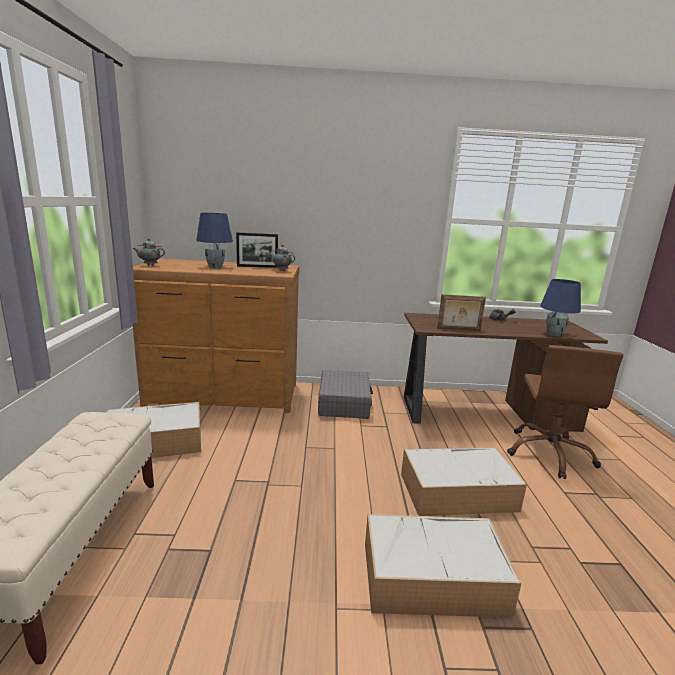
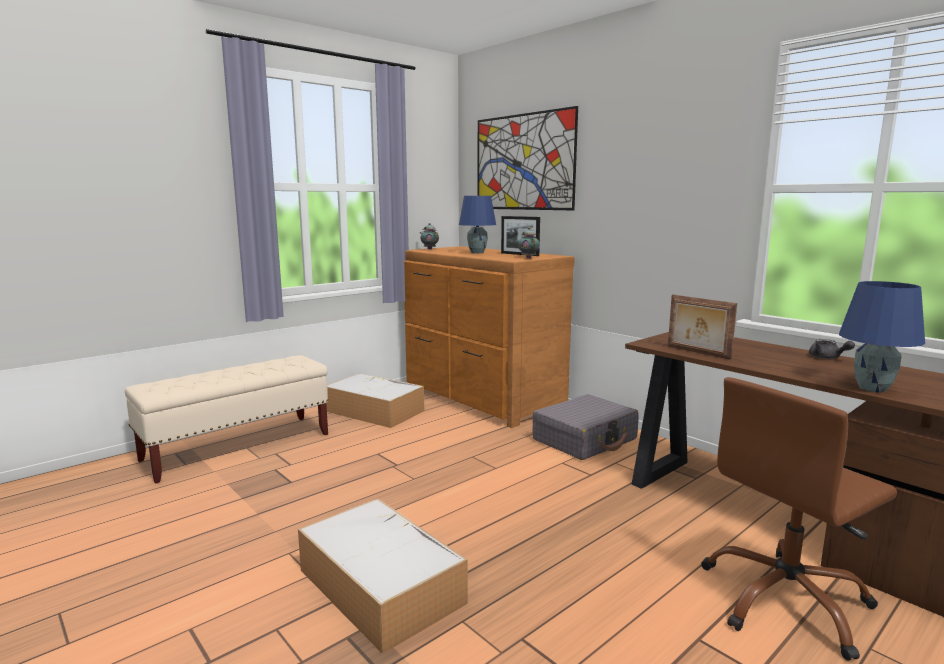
camera: 50 degrees right, 5 degrees down
(236, 182) = (523, 162): none -> picture
(459, 492) = (546, 557): storage box -> none

